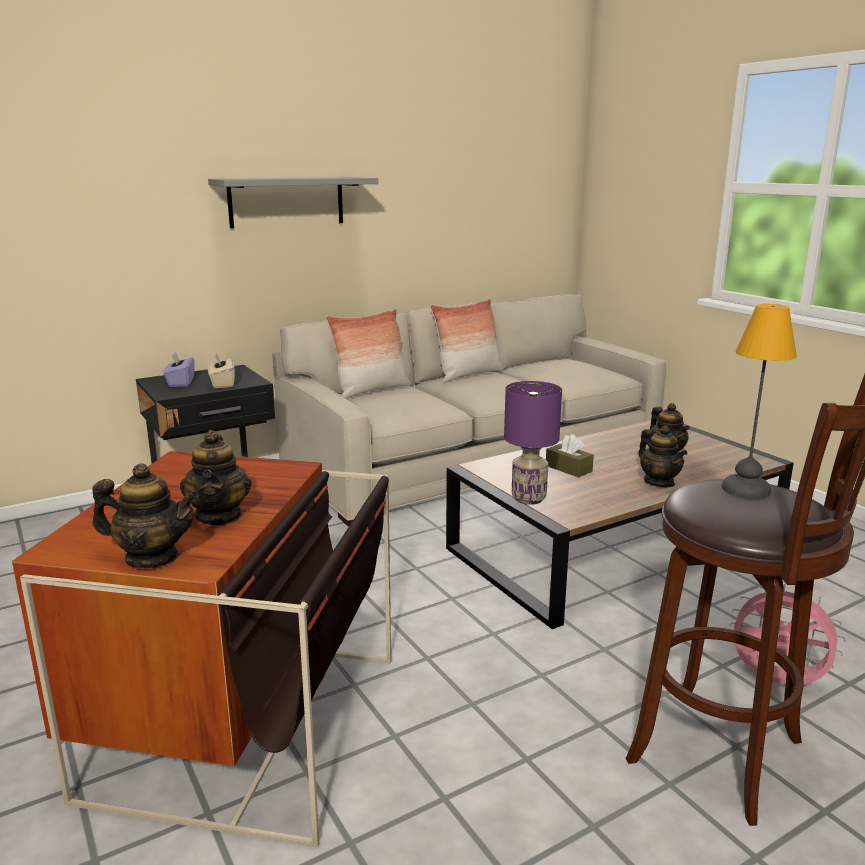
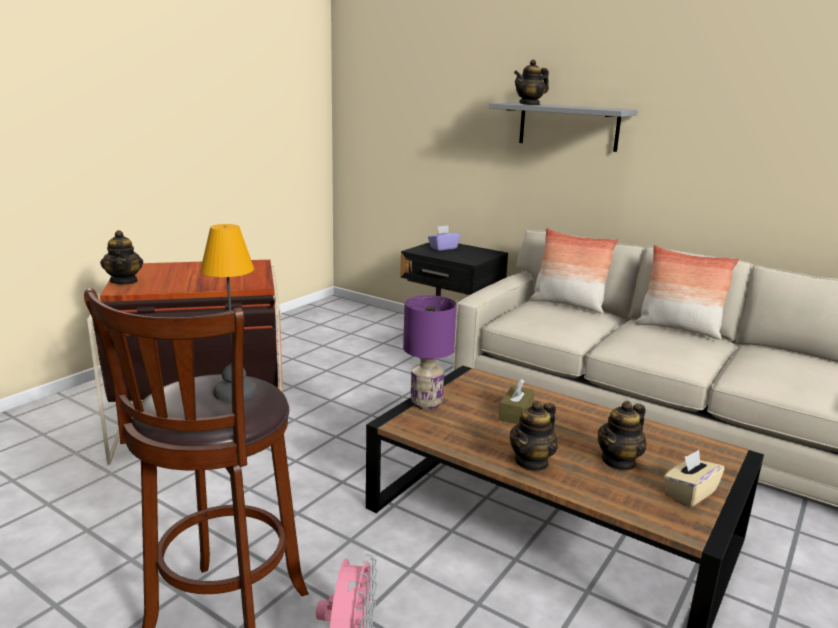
camera: 65 degrees right, 0 degrees up
(220, 516) = (179, 282): teapot -> teapot (529, 104)
(222, 384) = (454, 256): beige tissue box -> beige tissue box (689, 493)

